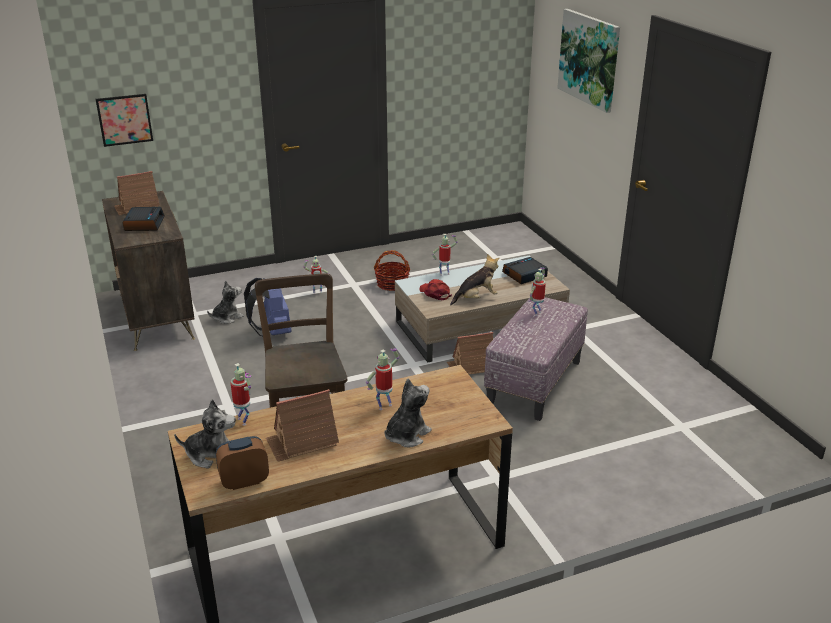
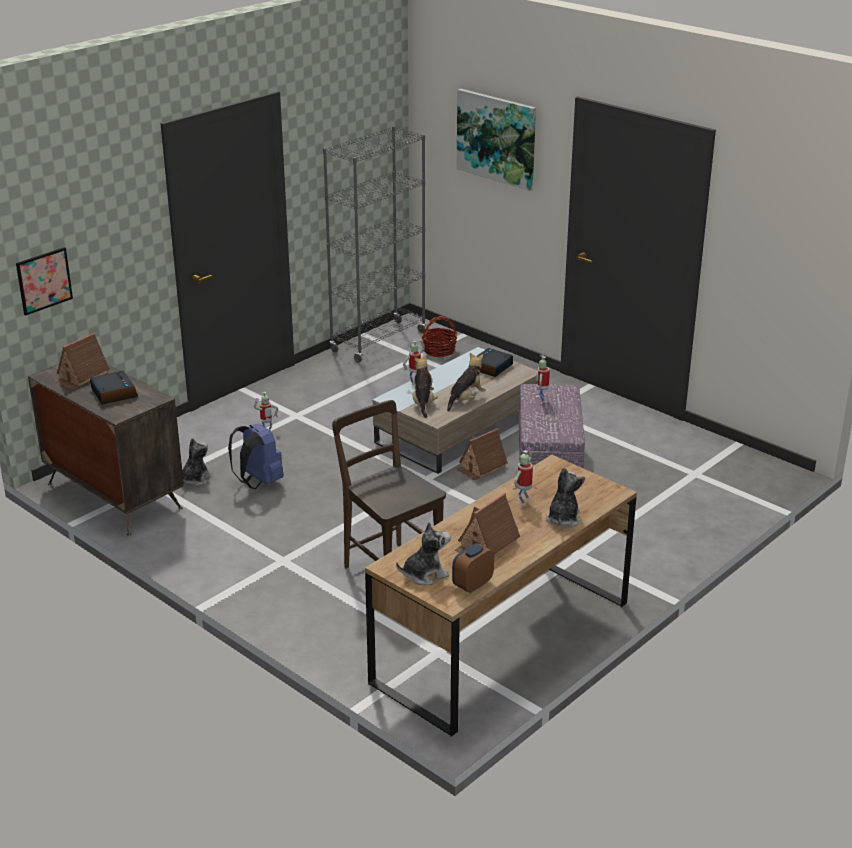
camera: 25 degrees left, 0 degrees up
(244, 421) = (421, 542): toy robot -> none
(392, 284) = (336, 406): basket -> basket (439, 351)
(435, 293) = (423, 403): red cap -> plush toy
(473, 239) = (378, 341): none -> grey bookcase

